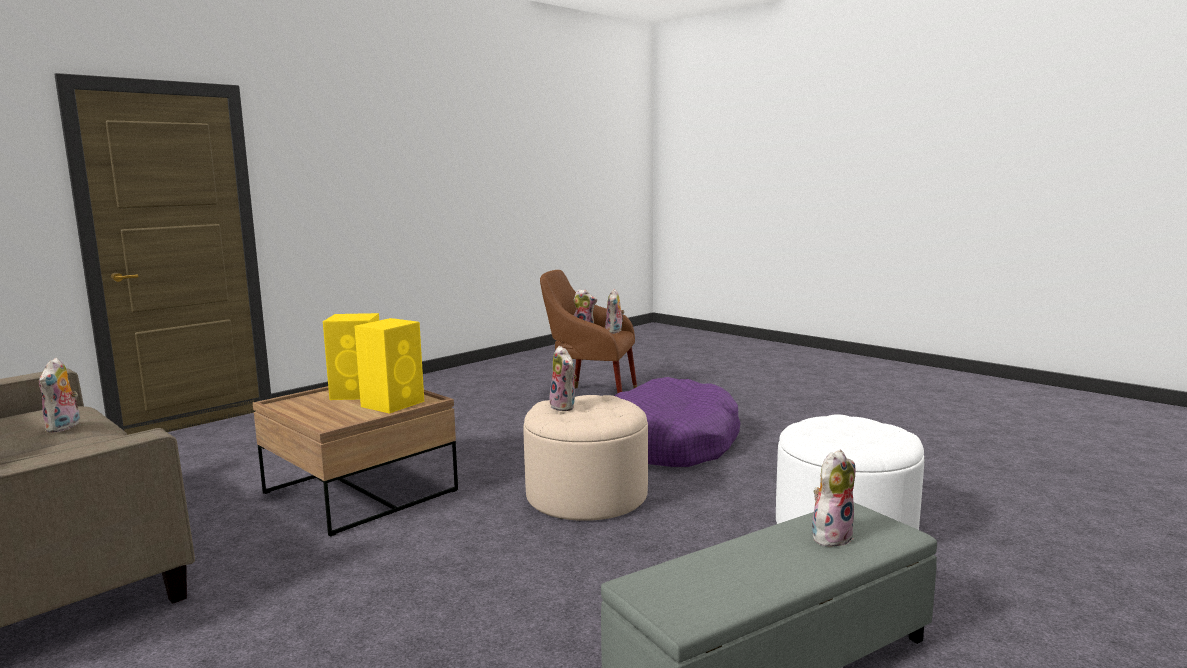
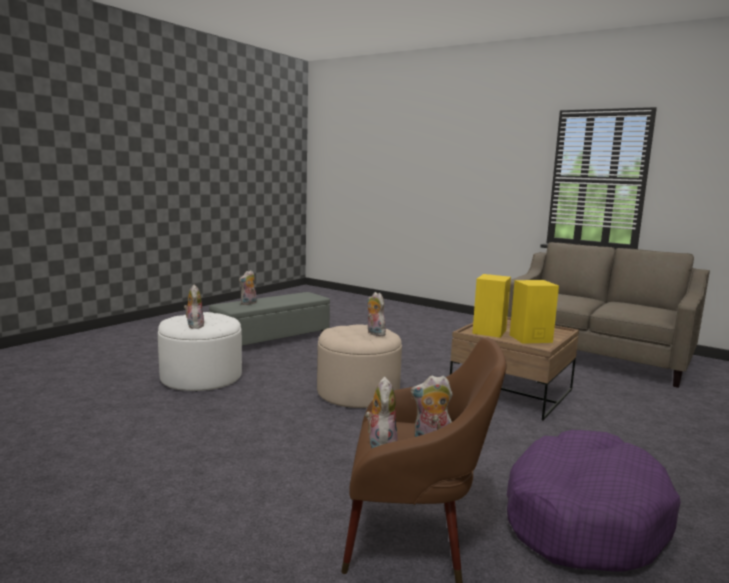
camera: 170 degrees right, 0 degrees up
(64, 427) = (610, 306): plush toy -> plush toy (194, 325)
(671, 443) = (294, 443): purple dog bed -> purple dog bed (582, 517)

